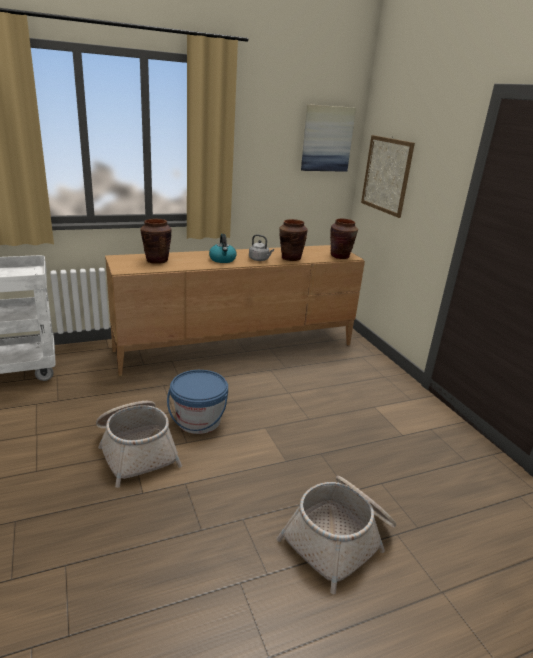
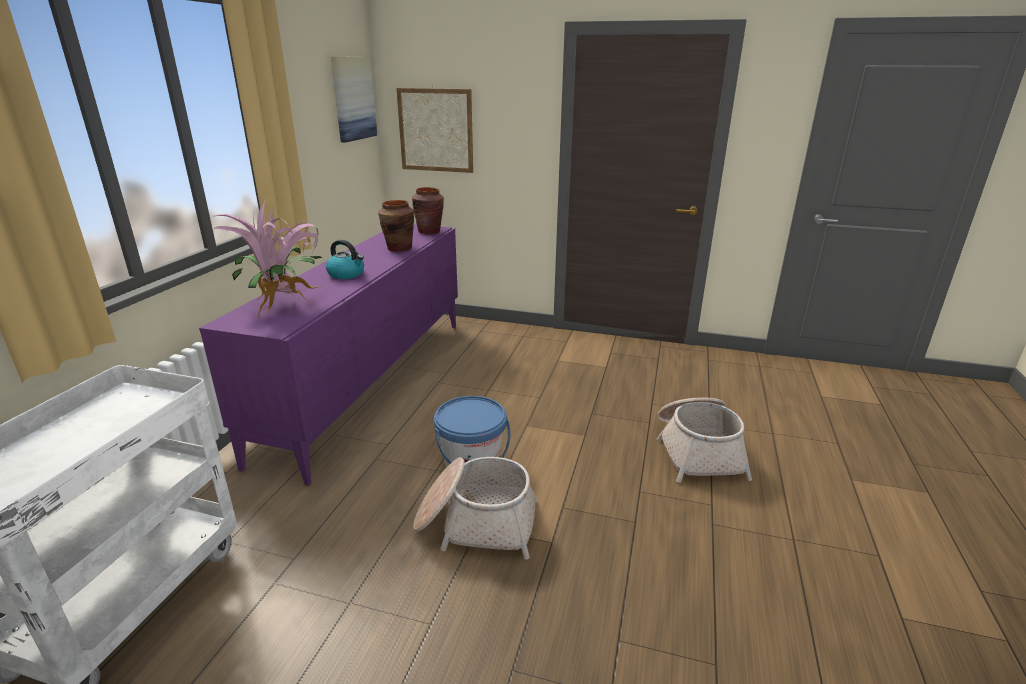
camera: 50 degrees left, 0 degrees up
(157, 261) = (284, 304): brown vase -> potted plant
(237, 347) = (370, 382): brown cabinet -> purple cabinet
(259, 259) = (378, 260): grey kettle -> none

